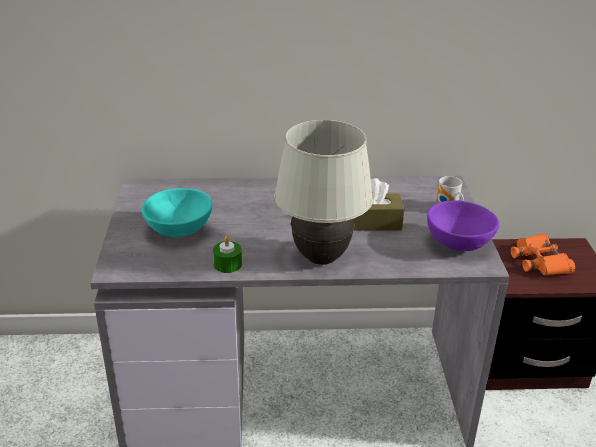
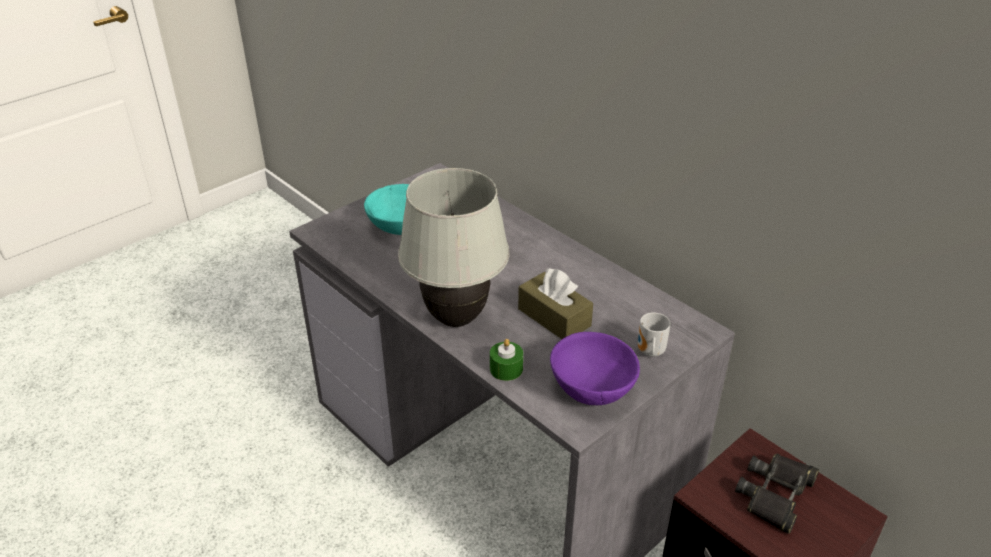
camera: 50 degrees right, 5 degrees up
(227, 264) = (385, 276): green candle -> green candle (506, 369)
(539, 261) = (775, 495): orange binoculars -> black binoculars

